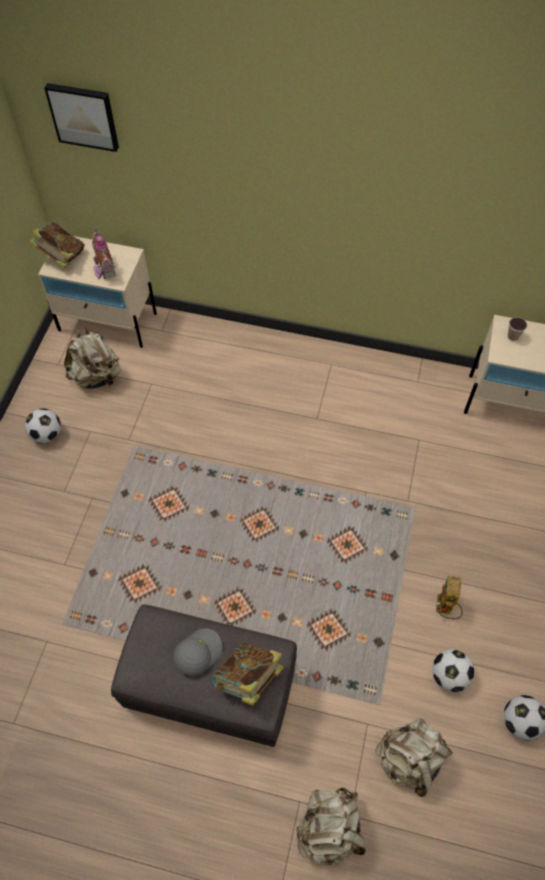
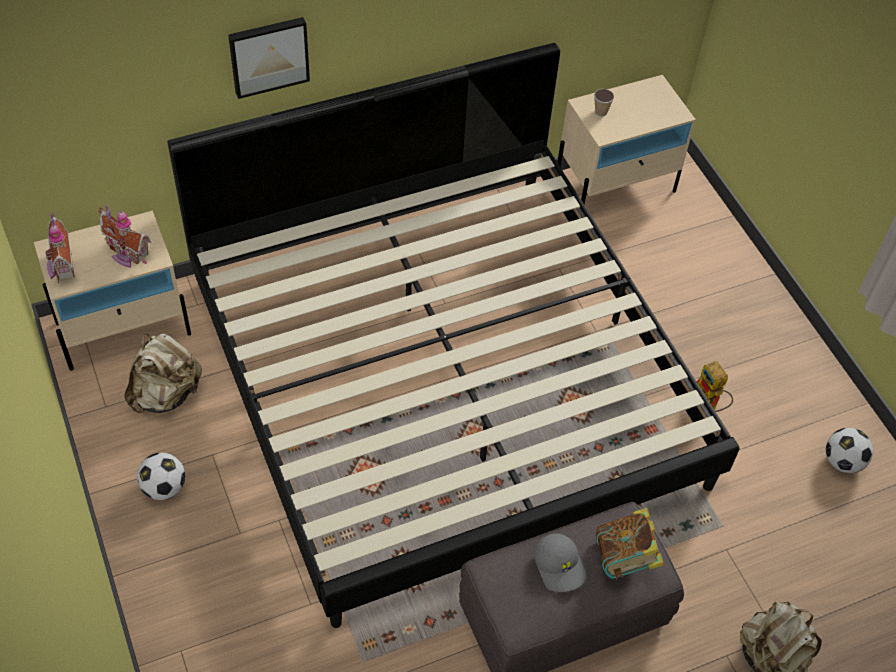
camera: 40 degrees left, 5 degrees down
(61, 257) = (61, 266): book -> toy house
(84, 116) = (67, 72): picture -> picture (268, 55)
(198, 652) = (560, 566): grey cap -> grey cap turned 150 degrees clockwise
(272, 470) = (444, 378): none -> bed
(410, 760) = (785, 554): beige backpack -> none
(449, 675) = (758, 462): football -> none

